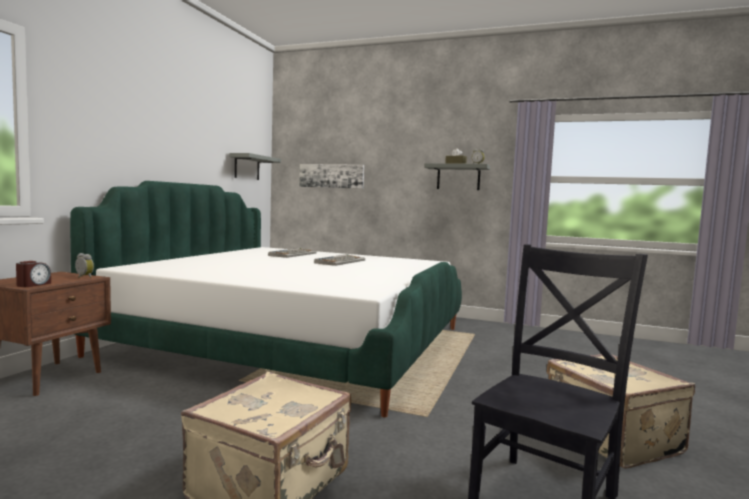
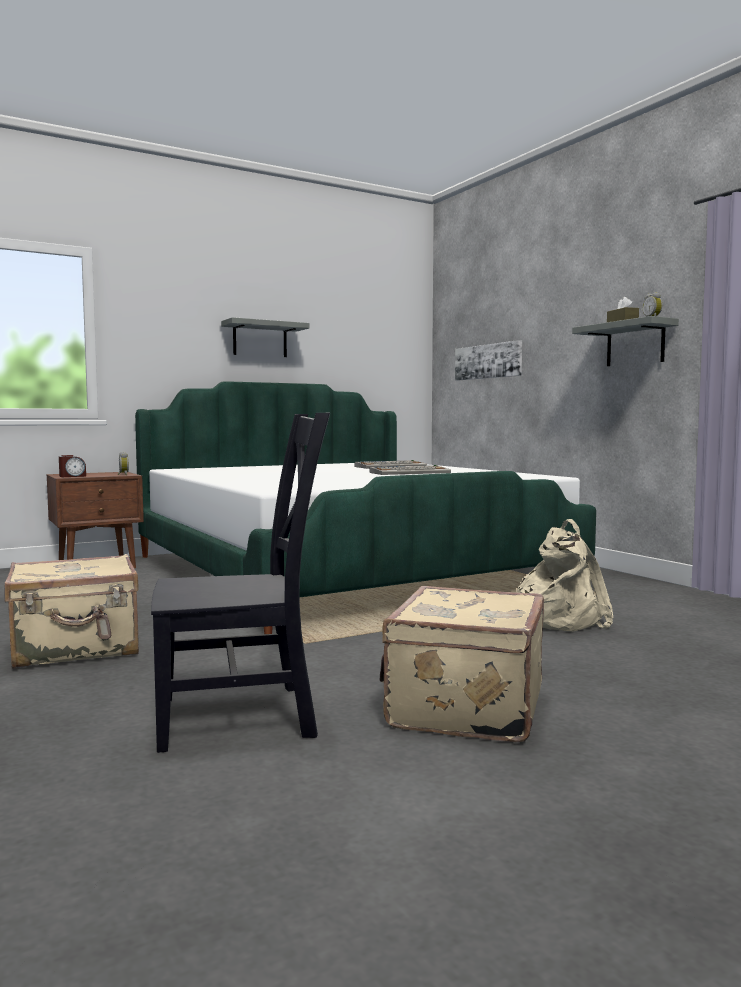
camera: 40 degrees right, 0 degrees up
(247, 167) = (383, 359): grey shelf -> grey shelf (260, 339)
(498, 357) = (559, 619): none -> beige backpack

